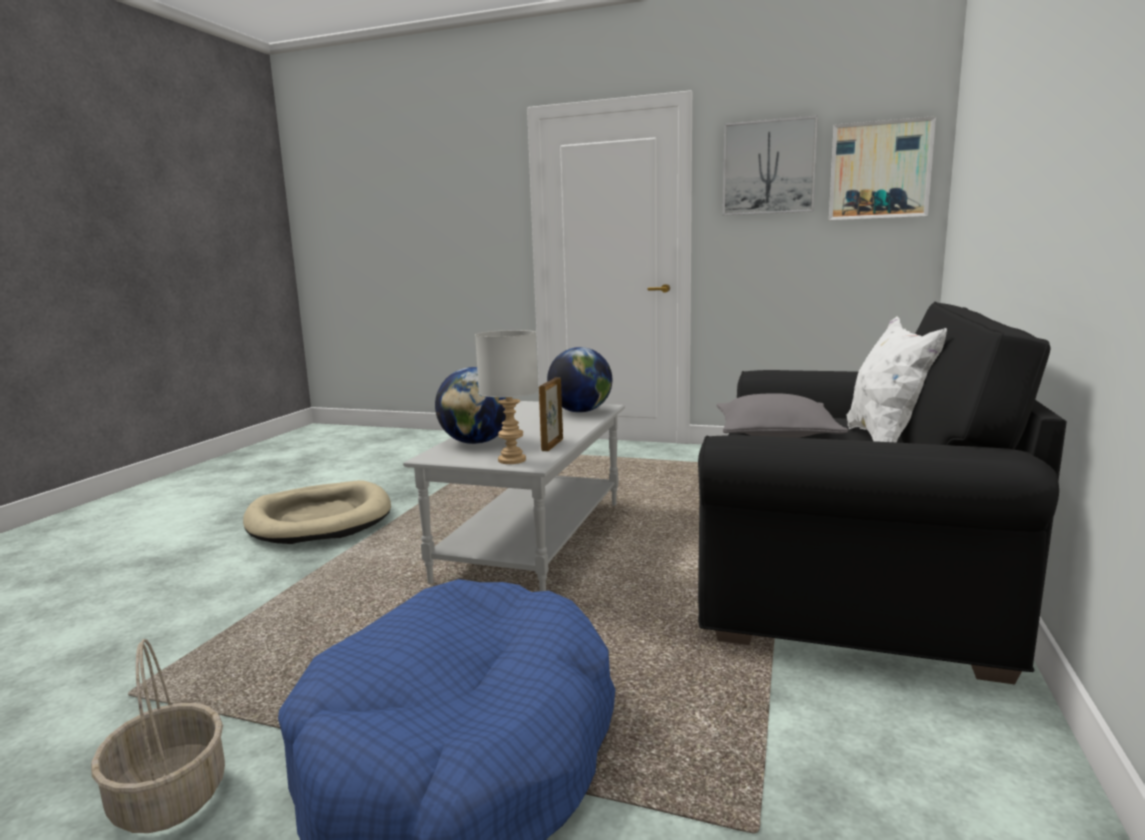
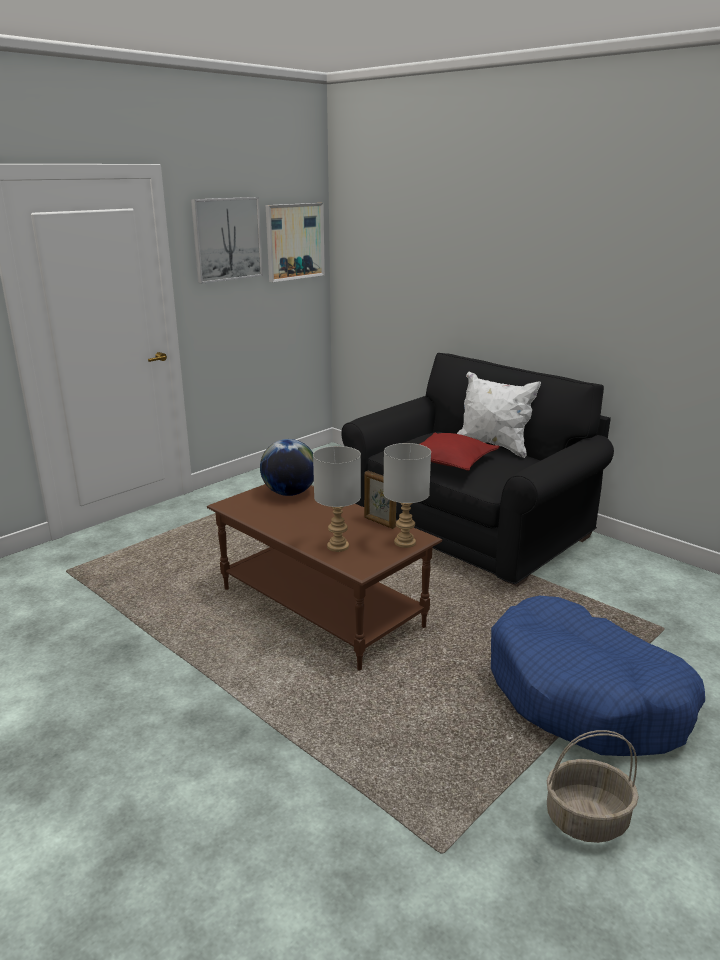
camera: 65 degrees left, 10 degrees up
(320, 519) = (129, 716): beige dog bed -> none
(476, 442) = (338, 546): globe -> grey table lamp
(535, 540) = (322, 607): grey coffee table -> brown coffee table
(775, 434) = (449, 461): grey pillow -> red pillow

